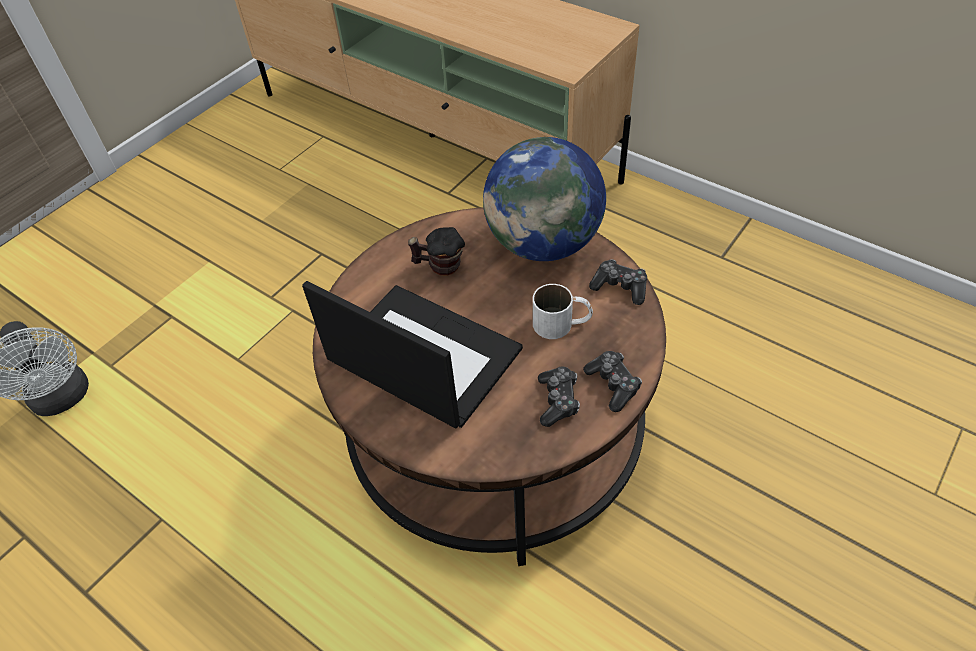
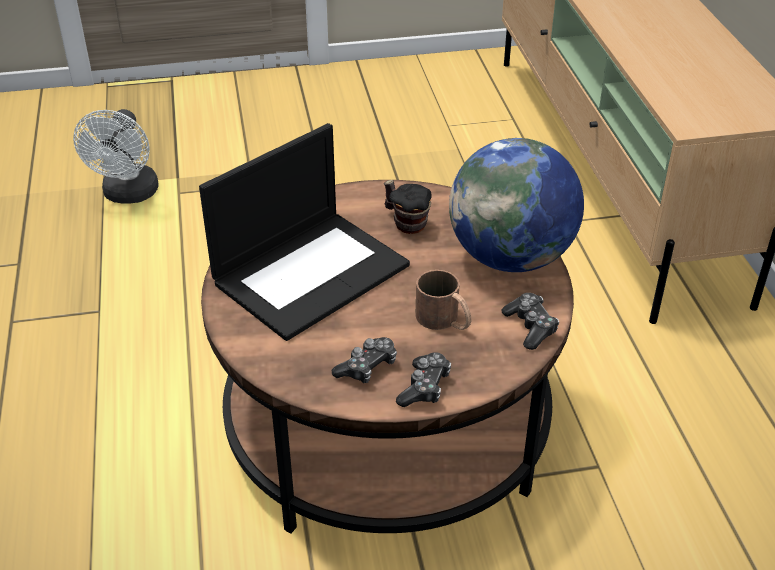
camera: 40 degrees right, 10 degrees down
(421, 356) = (311, 272): laptop -> laptop turned 60 degrees clockwise
(562, 324) = (444, 320): white mug -> brown mug

